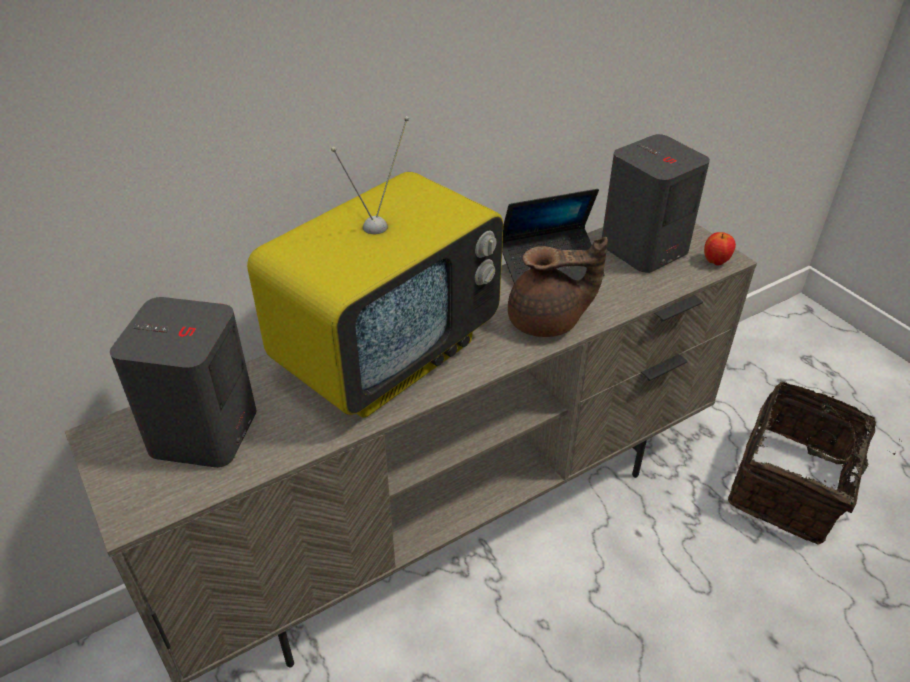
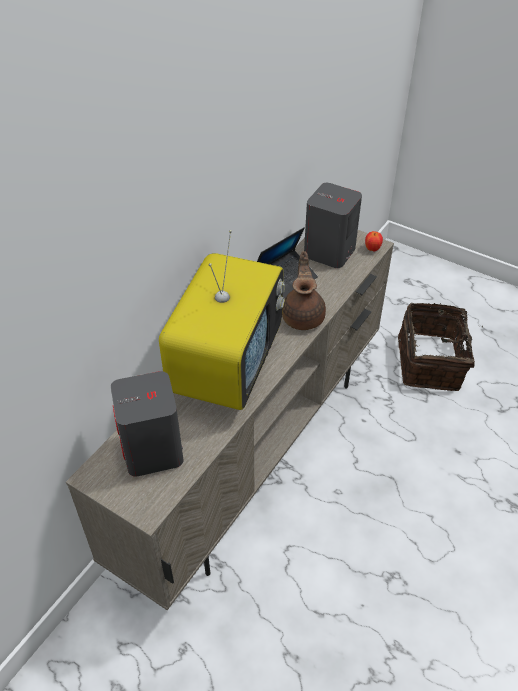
camera: 25 degrees left, 5 degrees up
(547, 322) = (303, 316): brown teapot -> brown teapot turned 60 degrees counterclockwise

